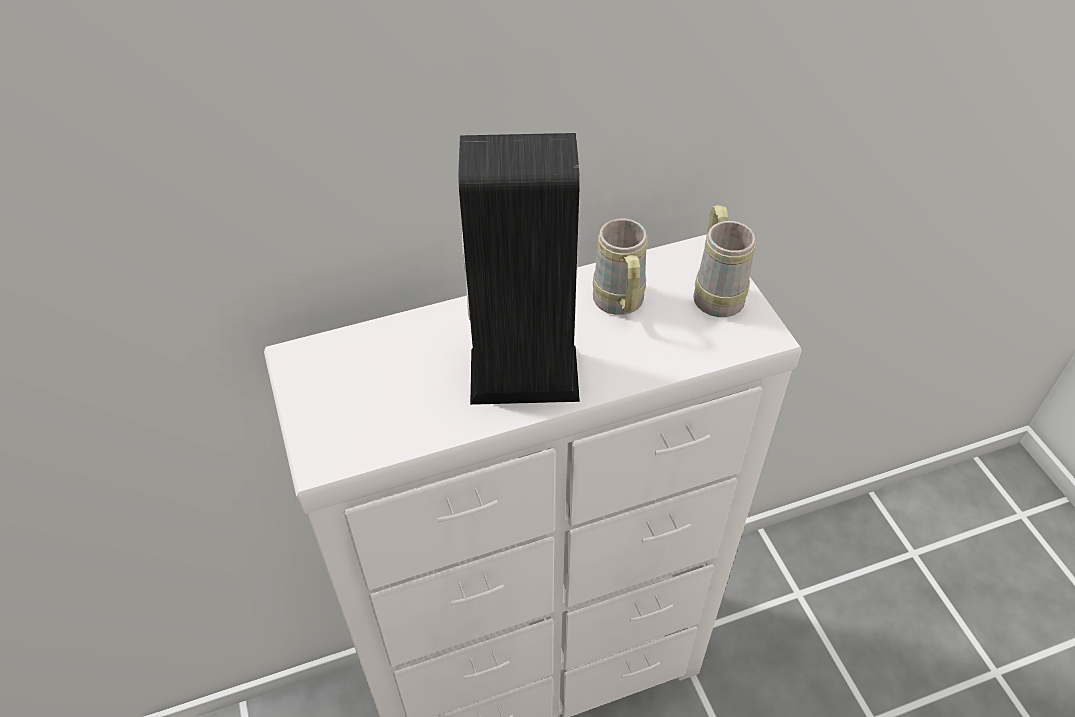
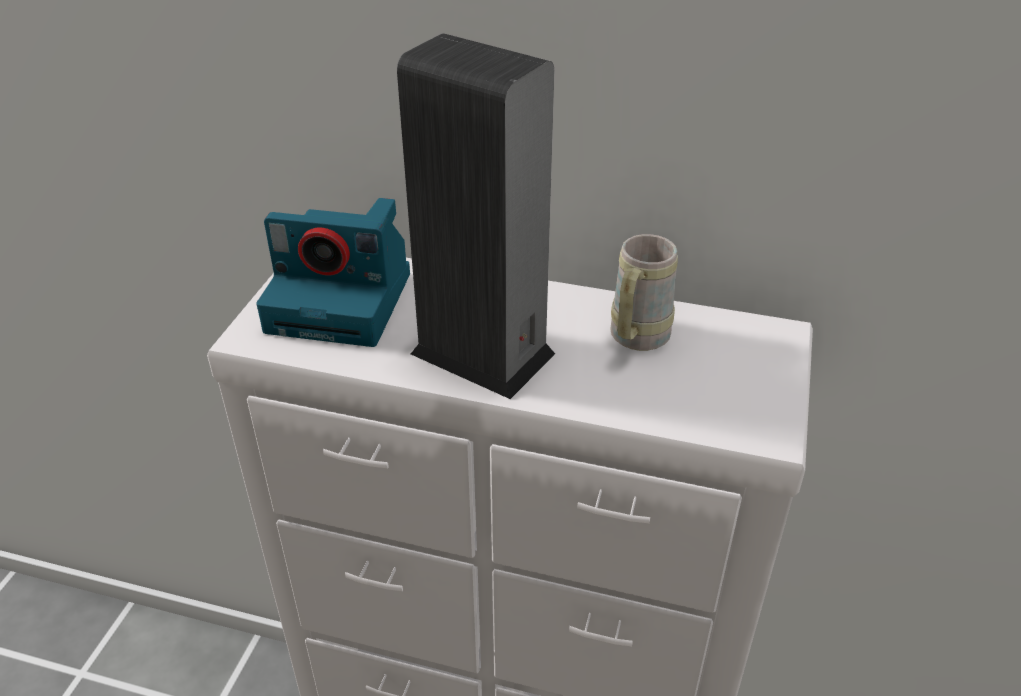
camera: 35 degrees right, 10 degrees down
(368, 386) = (343, 301): none -> camera
(716, 292) = (752, 372): beige mug -> none

